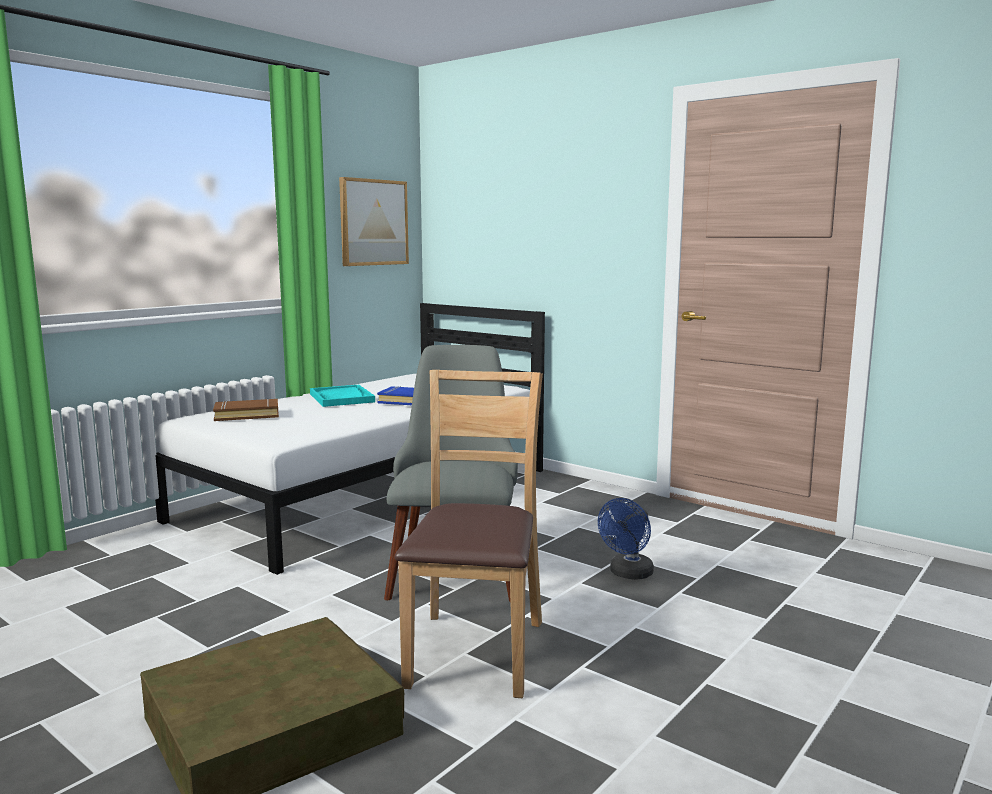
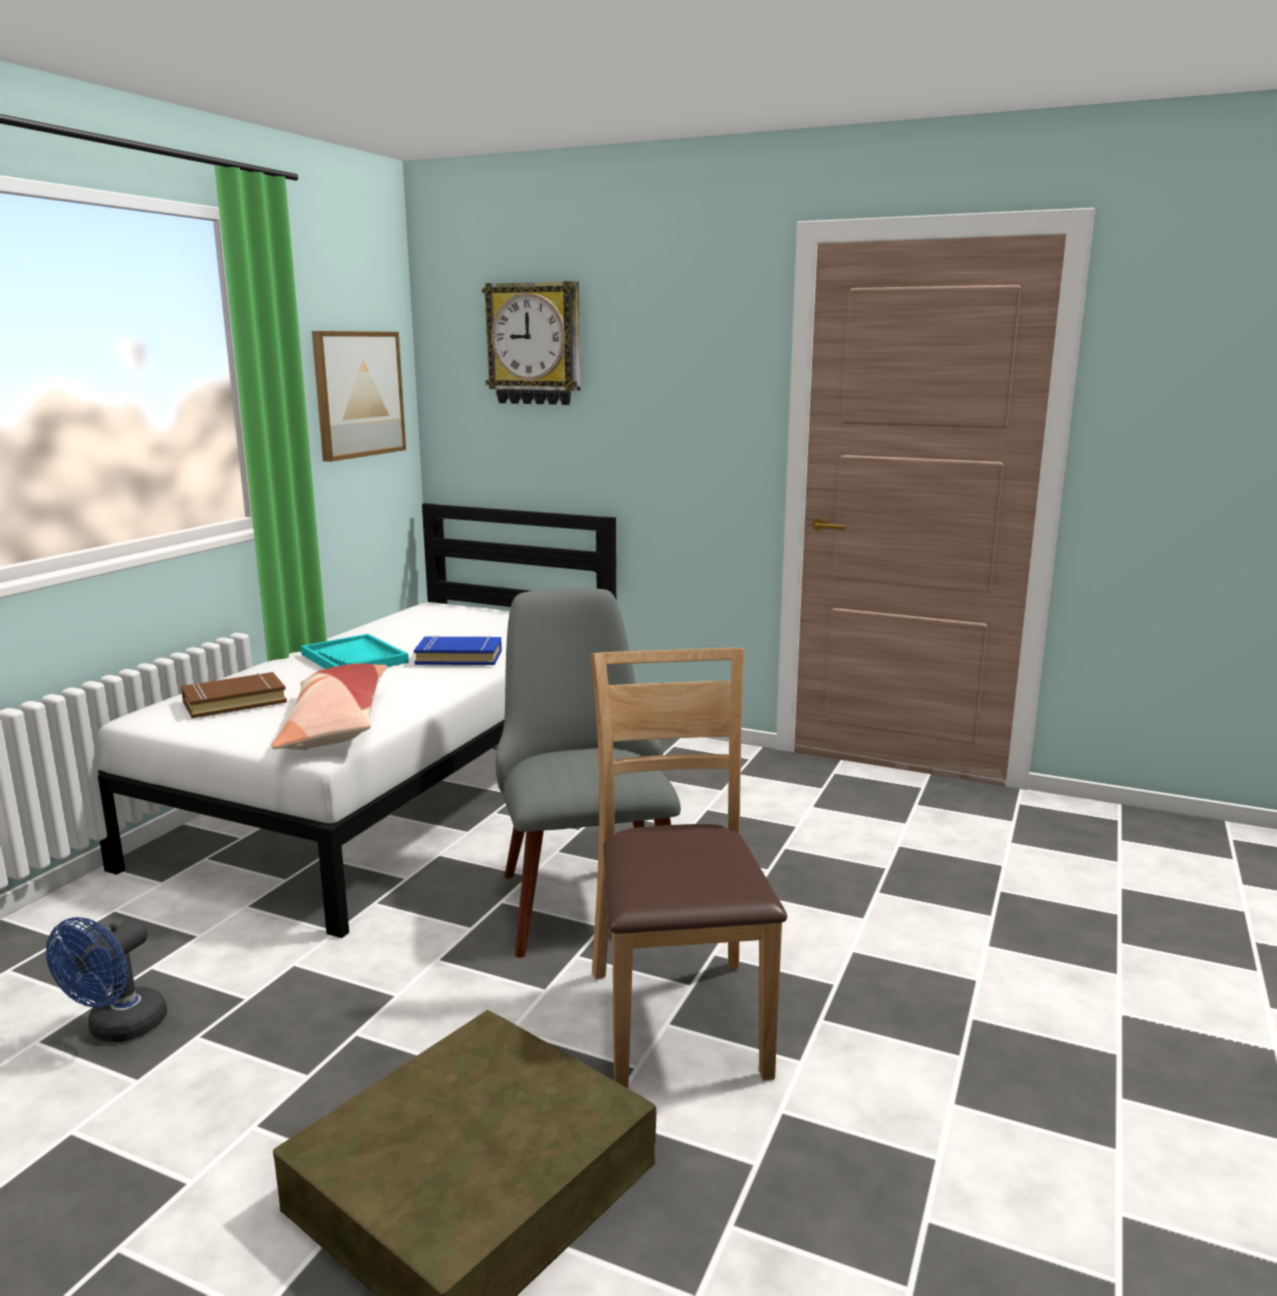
camera: 15 degrees left, 5 degrees up
(298, 431) = (335, 725): none -> pillow
(495, 187) = (535, 344): none -> wall clock
(628, 574) = (804, 873): blue fan -> blue fan (118, 1029)

